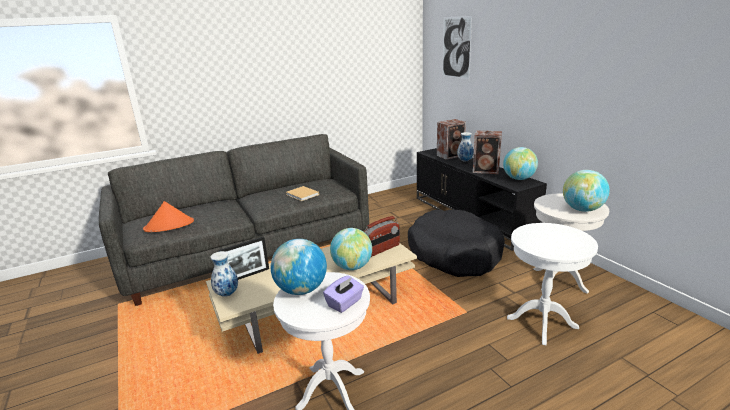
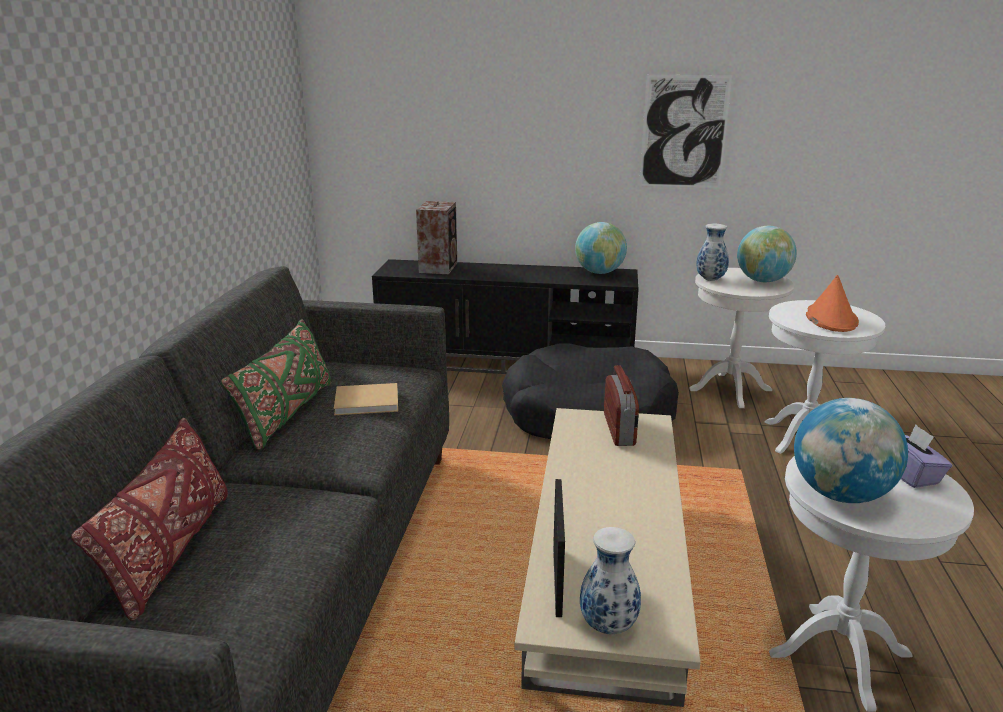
camera: 55 degrees left, 0 degrees up
(169, 225) = (242, 595): orange hat -> orange hat (830, 319)
(186, 210) = (170, 552): none -> red pillow
(279, 189) = (286, 414): none -> green pillow
(352, 267) = (649, 471): globe -> none
(456, 47) = (407, 70): picture -> picture (684, 132)
(465, 160) = (477, 269): vase -> vase (710, 279)
(487, 170) = (539, 273): speaker -> none

